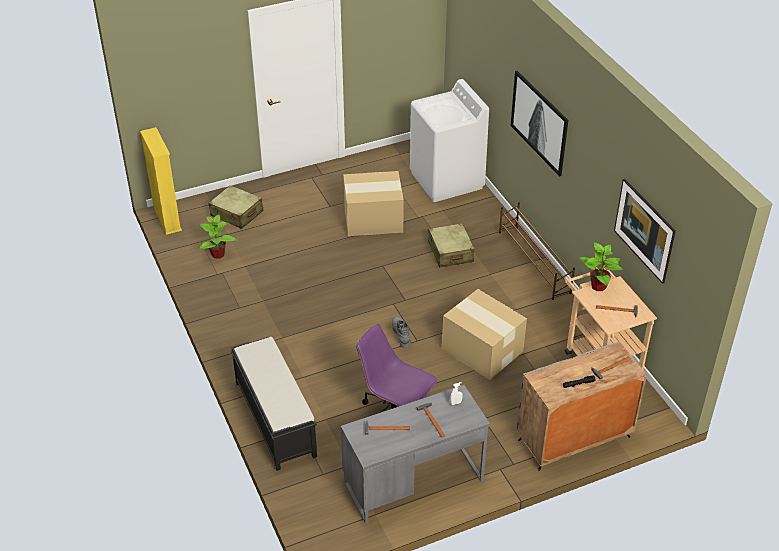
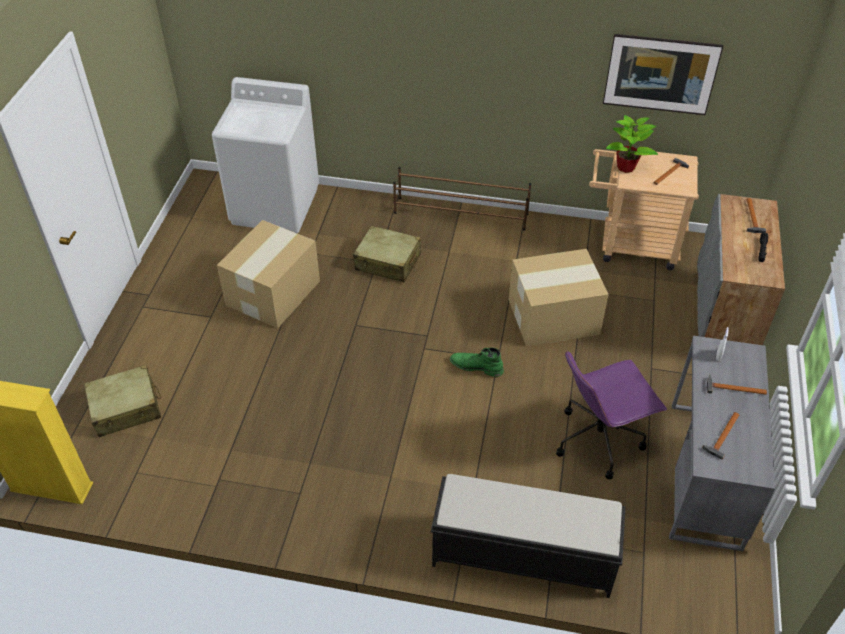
camera: 55 degrees left, 5 degrees up
(218, 254) = (181, 466): potted plant -> none
(401, 334) = (476, 366): grey boot -> green boot
(540, 122) = (420, 51): picture -> none

